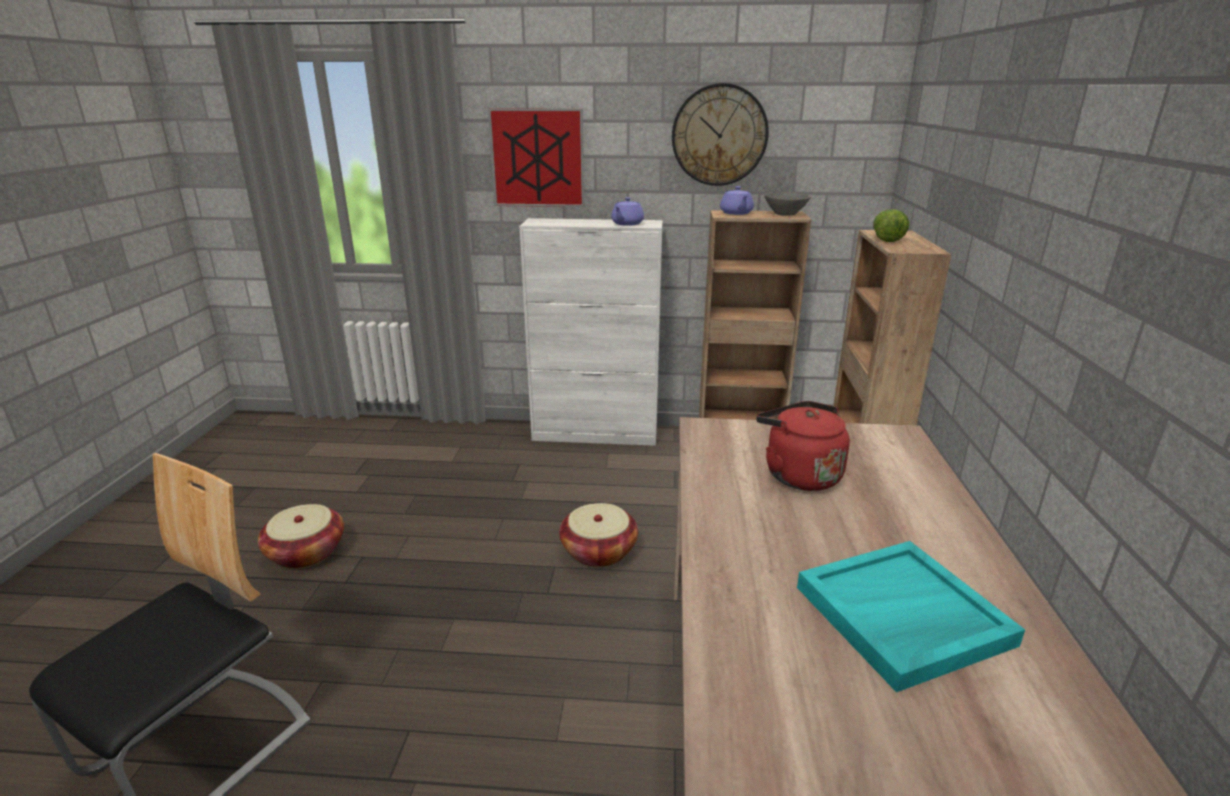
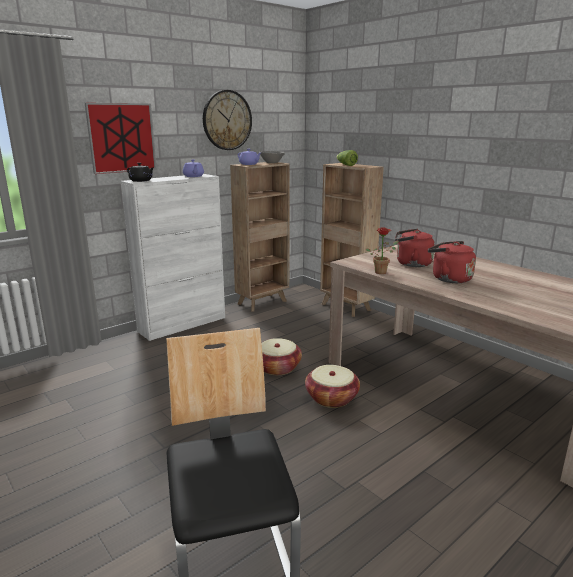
camera: 45 degrees left, 5 degrees down
(306, 552) = (104, 451): basket -> basket (331, 398)
(543, 222) = (141, 181): none -> black teapot
(706, 468) = (382, 272): none -> potted plant
(785, 537) = (448, 279): none -> red kettle
(902, 617) = (513, 283): turquoise tray -> none

